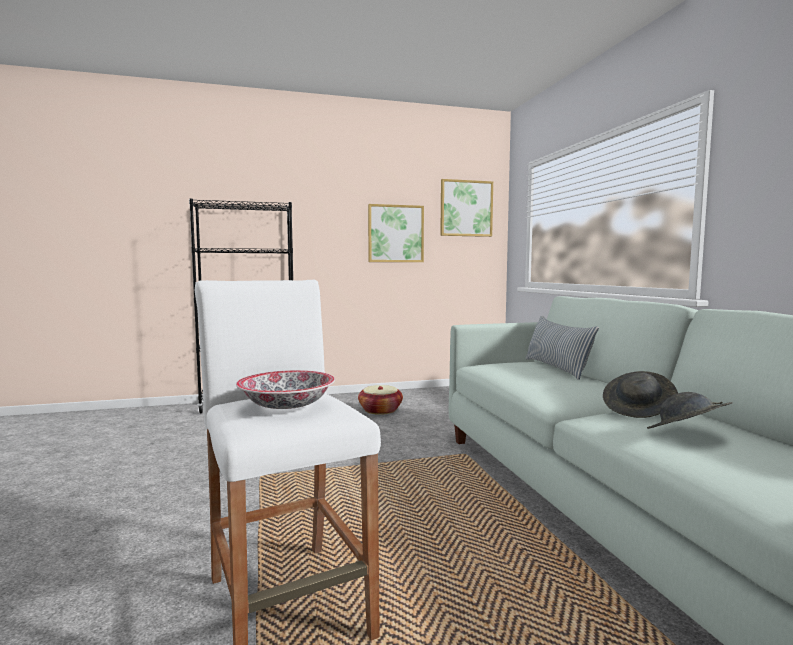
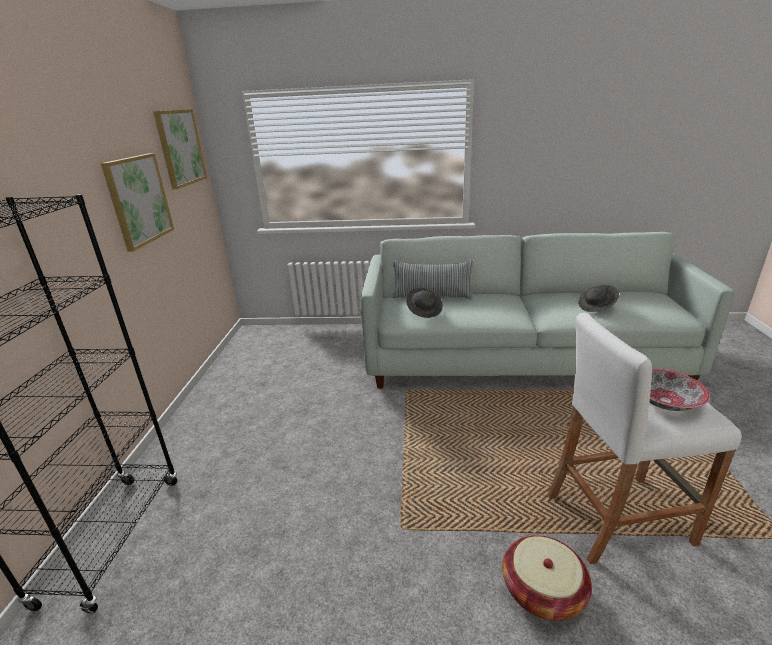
camera: 70 degrees left, 20 degrees up
(380, 410) = (258, 414): basket -> basket (542, 591)
(639, 410) = (552, 303): grey hat -> grey hat (424, 311)

